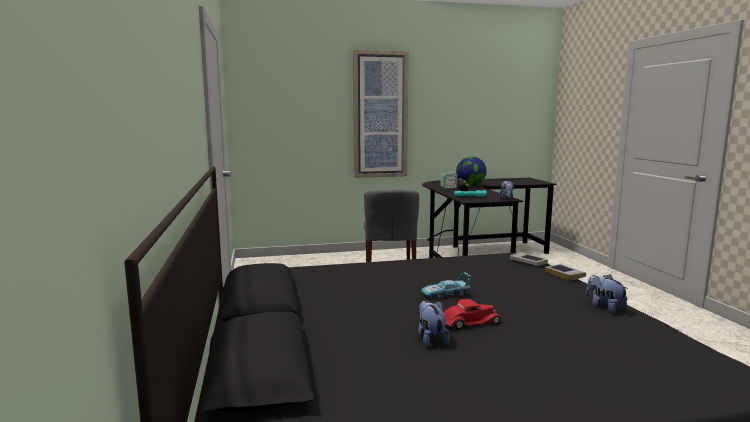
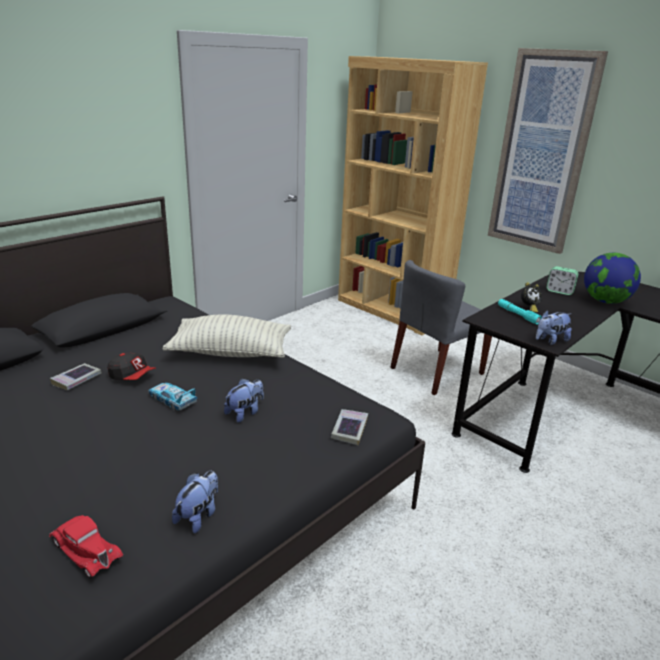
camera: 55 degrees right, 15 degrees up
(292, 261) = (392, 310): none -> brown bookcase
(386, 269) = (230, 352): none -> pillow
(387, 301) = (132, 377): none -> cap
(430, 339) = (43, 419): plush toy -> plush toy (245, 413)
(469, 322) = (93, 430): red toy car -> red toy car (85, 549)
(565, 274) = (315, 466): book -> book (77, 380)

